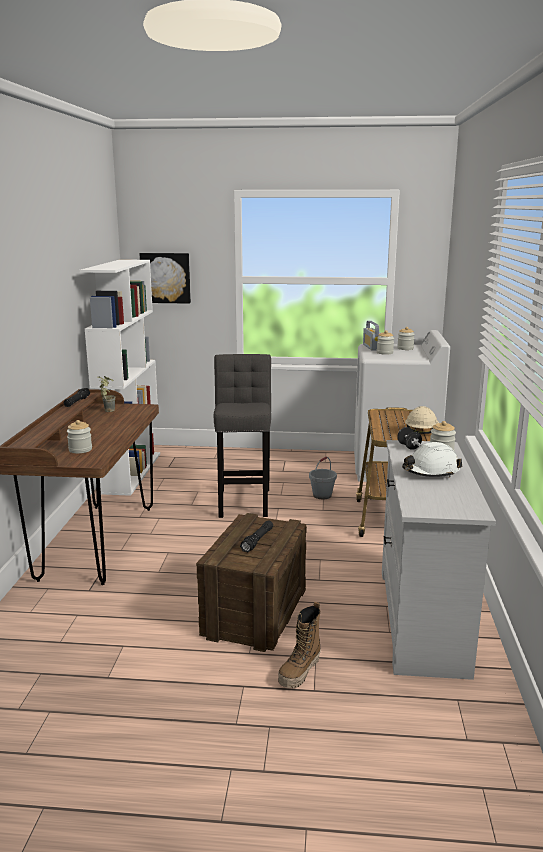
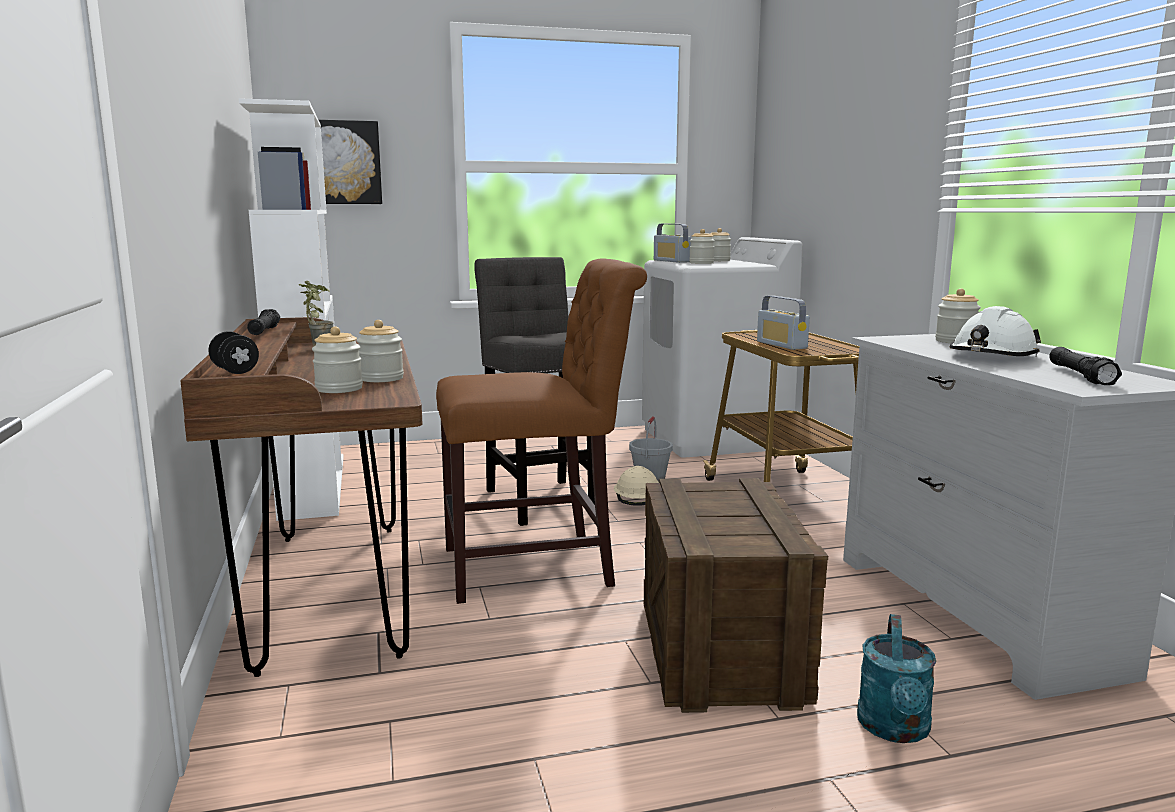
camera: 20 degrees left, 5 degrees down
(108, 443) = (381, 378): none -> jar
(206, 545) = (538, 566): none -> brown chair
(257, 541) = (728, 512): black flashlight -> black flashlight (1080, 376)
(300, 672) = (895, 730): boot -> turquoise watering can
(388, 427) = (781, 345): none -> radio
(409, 446) = (899, 340): black dumbbell -> black dumbbell (235, 371)
(421, 432) = (837, 345): beige hard hat -> beige hard hat (636, 503)

